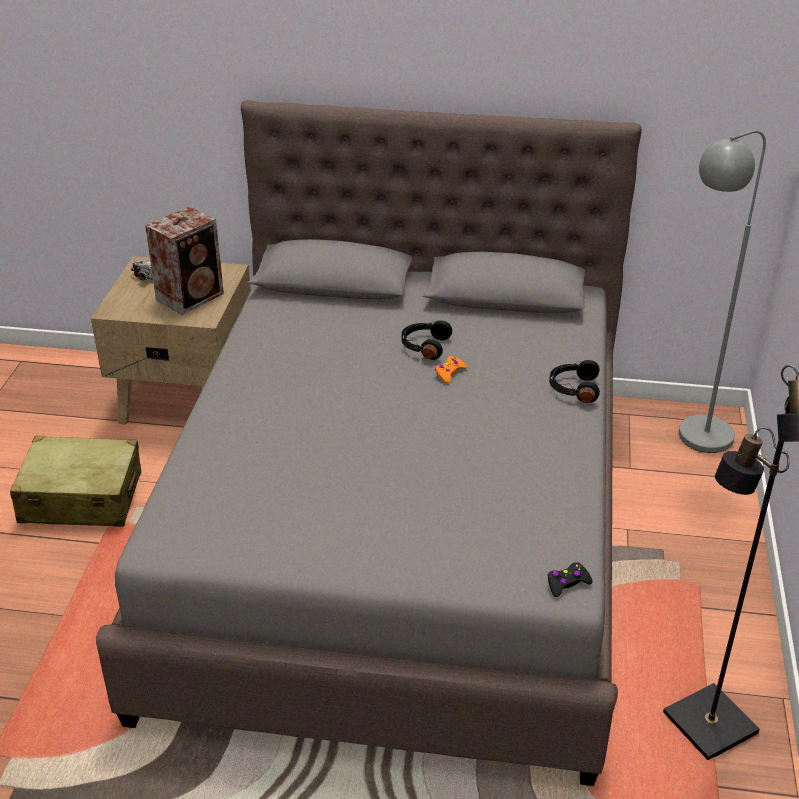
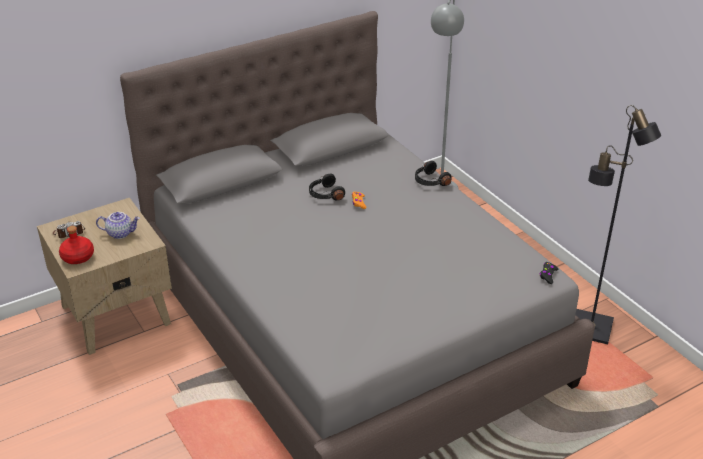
camera: 40 degrees left, 0 degrees up
(81, 497) = (125, 412): beige suitcase -> none
(126, 301) = (77, 257): none -> red bottle
(192, 296) = (120, 233): speaker -> teapot

